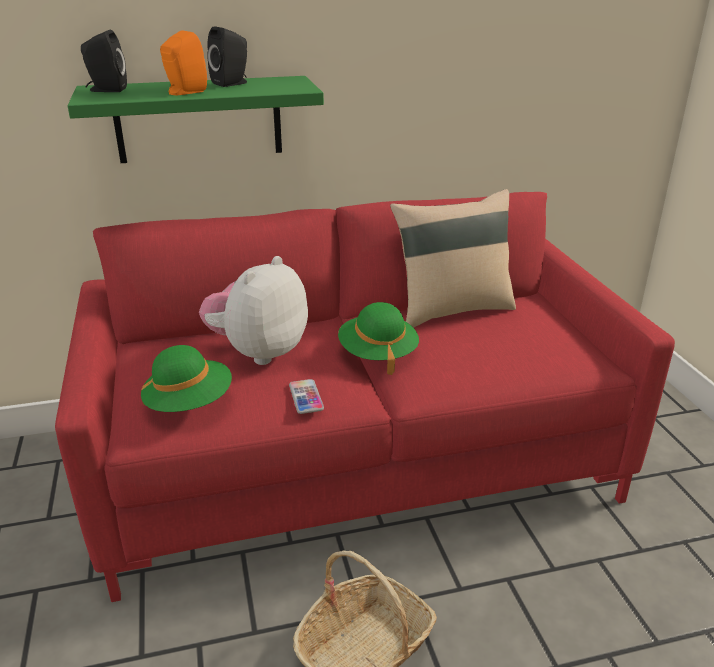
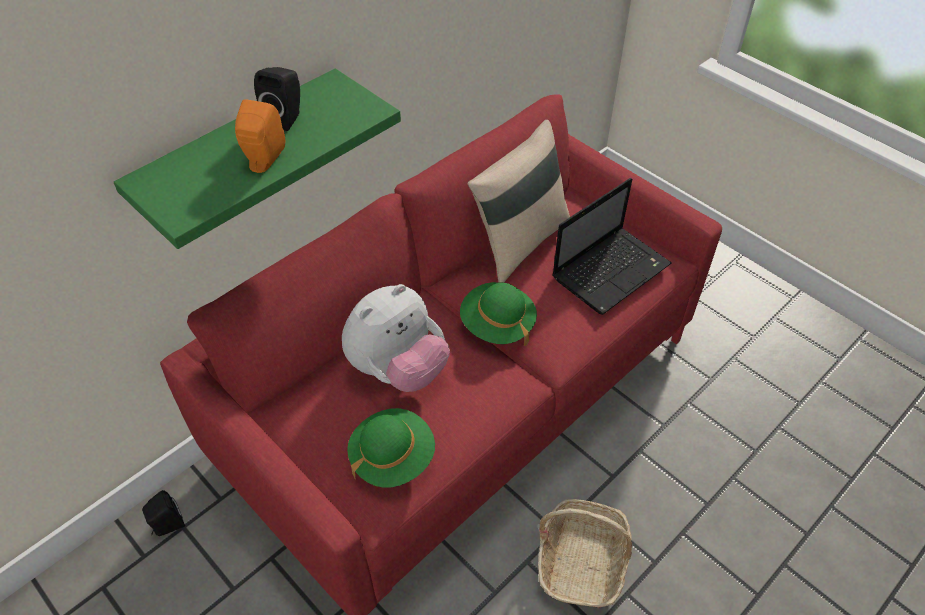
camera: 30 degrees left, 20 degrees up
(106, 90) = (168, 184): black speaker -> black speaker (167, 526)
(258, 352) = (398, 369): plush toy -> plush toy turned 135 degrees counterclockwise
(306, 397) = (482, 404): phone -> none
(528, 350) = (612, 270): none -> laptop

